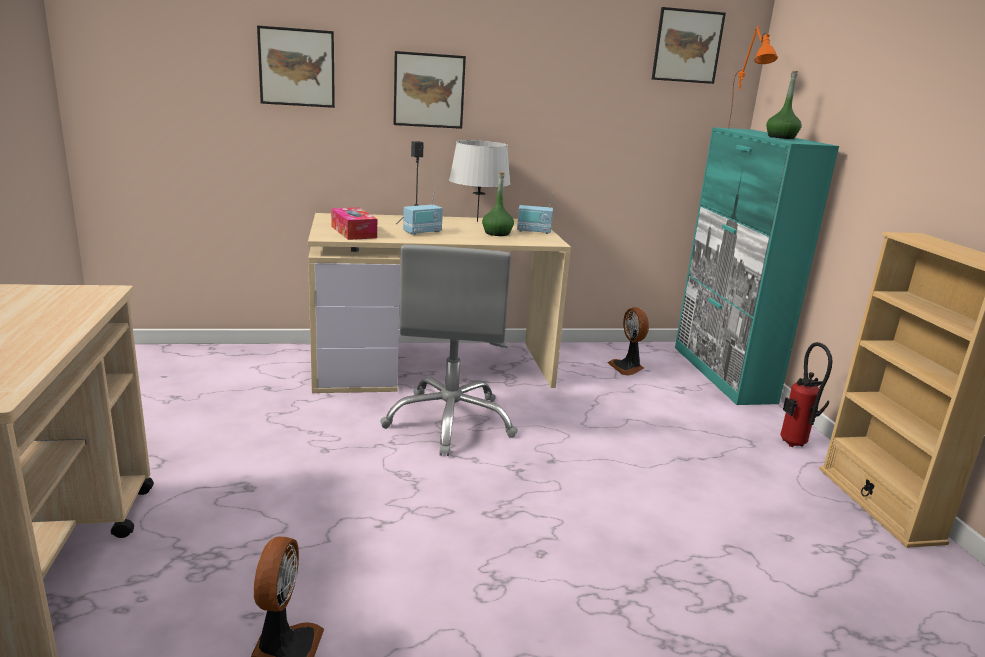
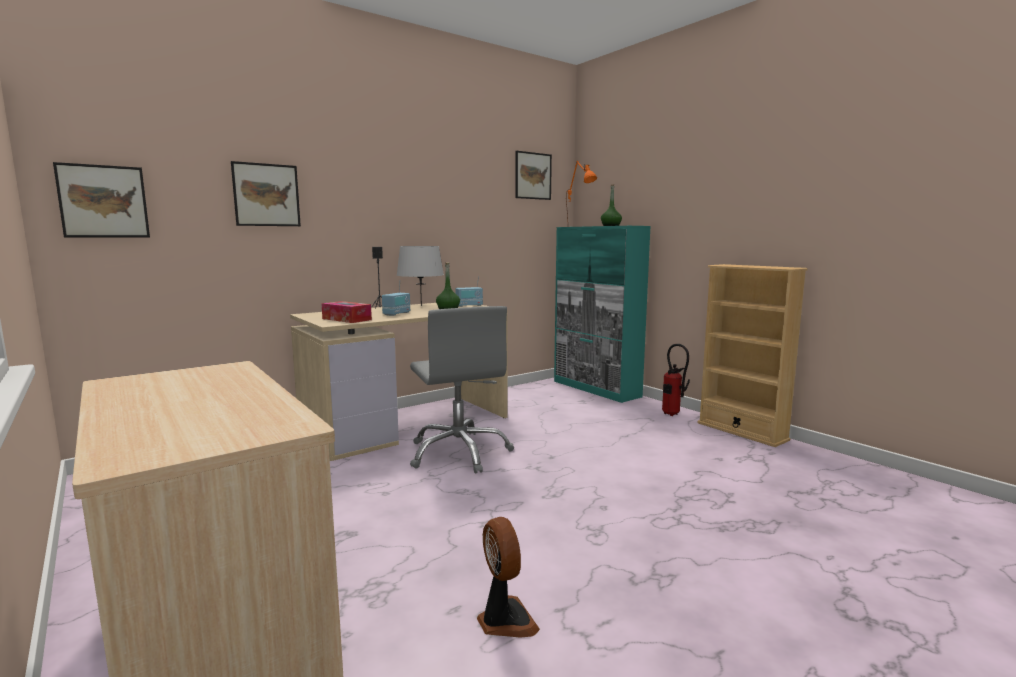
camera: 25 degrees left, 10 degrees down
(429, 90) = (372, 210): picture -> picture (103, 201)
(627, 367) = (538, 397): fan -> none

